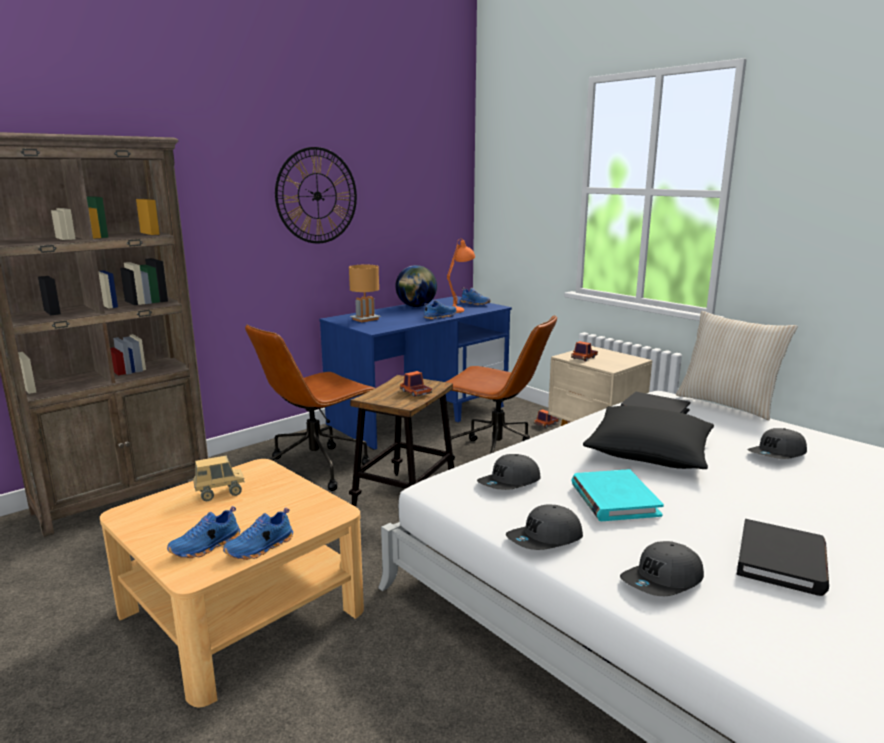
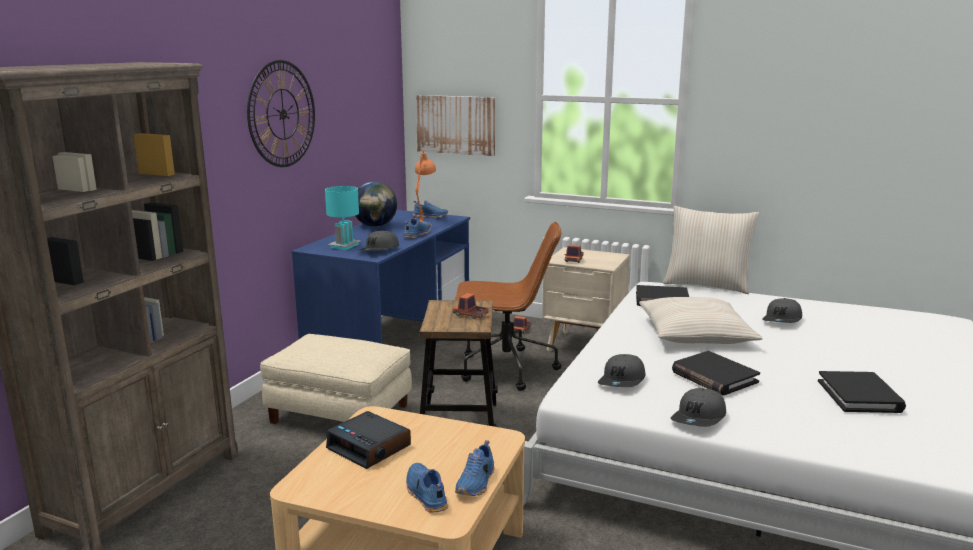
camera: 25 degrees left, 0 degrees up
(206, 547) = (425, 495): blue shoe -> blue shoe turned 135 degrees clockwise
(220, 493) = (370, 447): toy truck -> alarm clock
(316, 468) = (339, 414): brown office chair -> beige ottoman
(365, 319) = (344, 246): brown table lamp -> turquoise table lamp
(513, 217) = (456, 124): none -> picture
(614, 499) = (714, 377): turquoise book -> black book
(649, 451) = (695, 334): black pillow -> beige pillow
(663, 581) = (806, 428): grey cap -> grey cap (379, 250)

